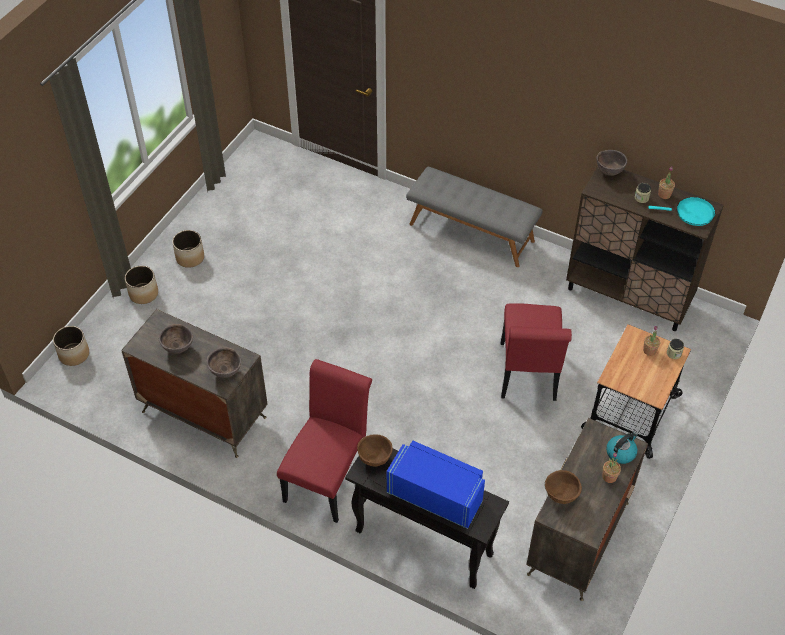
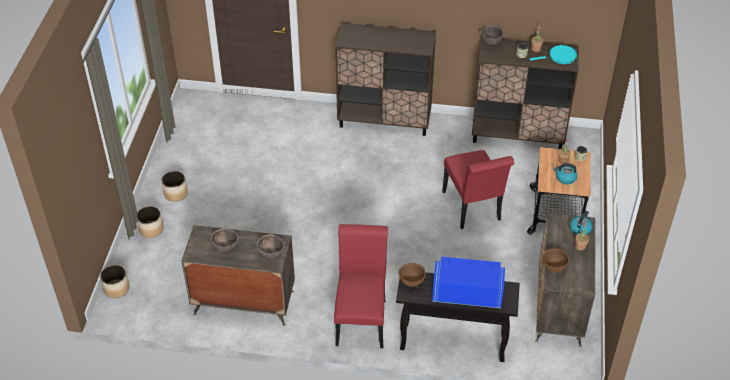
camera: 20 degrees left, 5 degrees down
(472, 232) = (384, 121): grey bench -> brown cabinet
(641, 376) = (565, 178): none -> kettle

